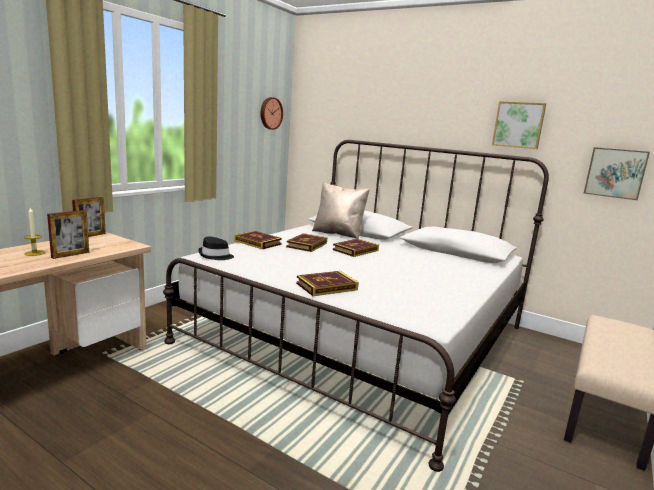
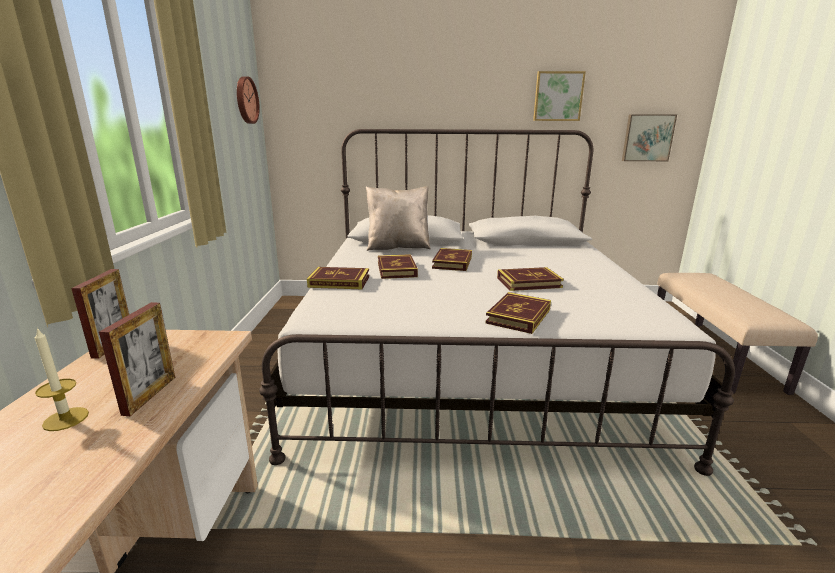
camera: 30 degrees left, 5 degrees up
(215, 256) = (327, 316): black hat -> none
(383, 274) = (528, 282): none -> book

